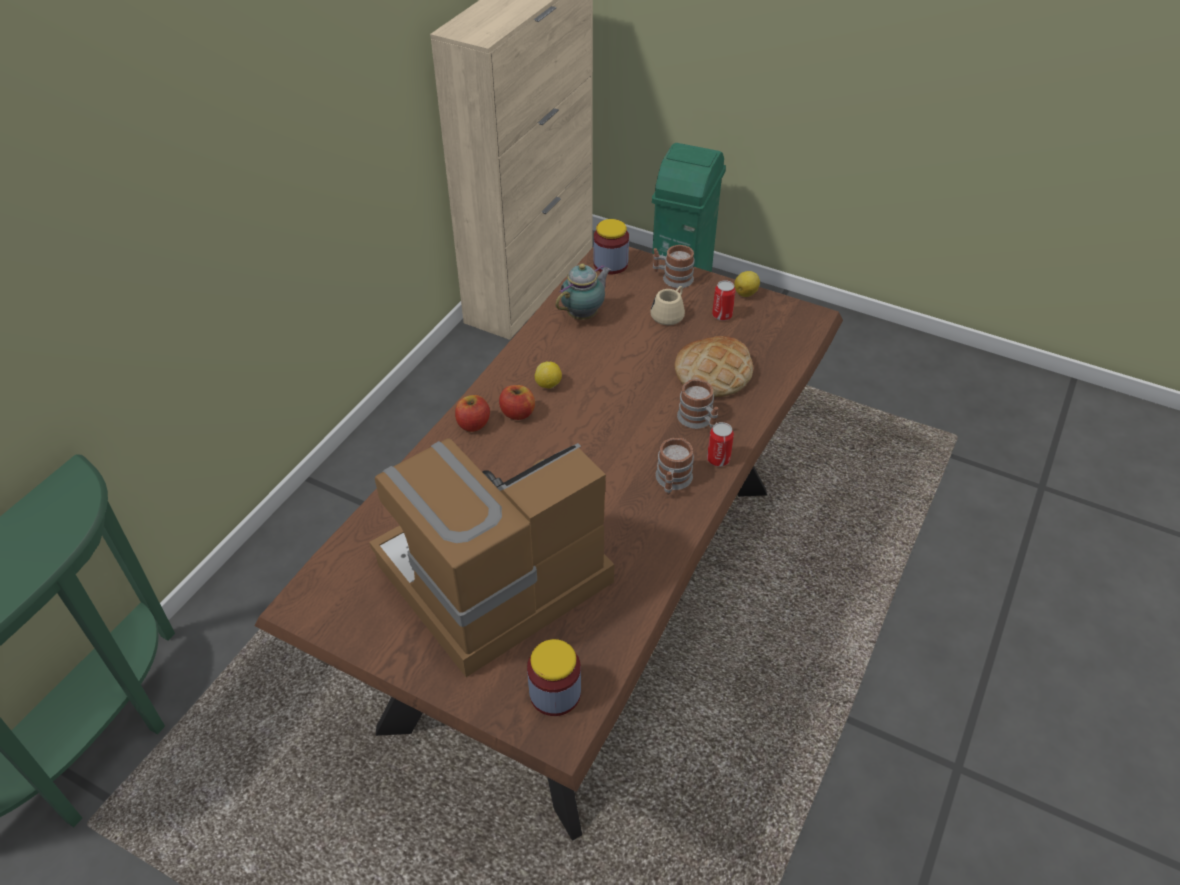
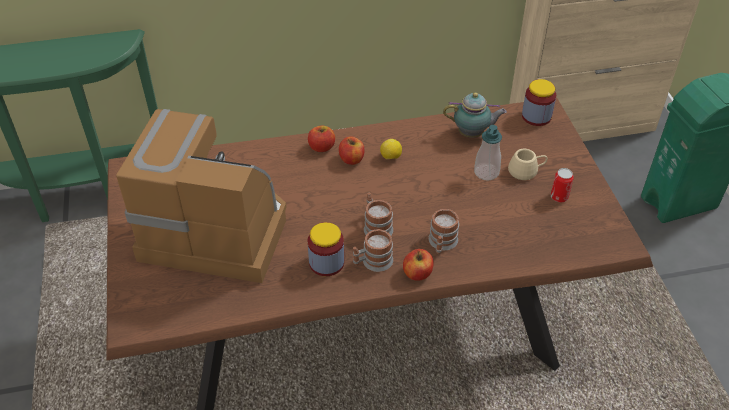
camera: 50 degrees right, 0 degrees up
(555, 693) = (157, 306): jar -> jar (326, 263)
(643, 337) = (486, 172): none -> soap dispenser
(672, 278) = (563, 152): mug -> mug (376, 226)
(713, 372) = (496, 225): bread -> none
(718, 459) = (417, 273): can -> apple
(746, 293) = (599, 196): lemon -> none

